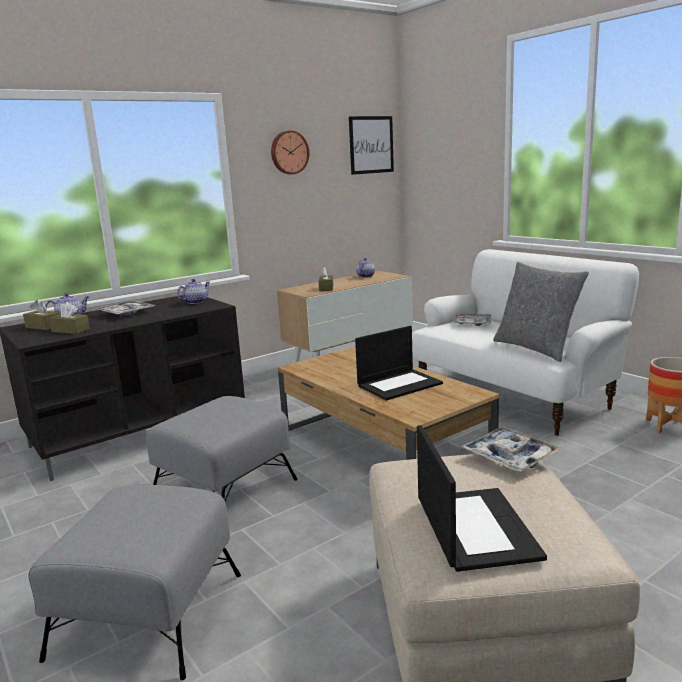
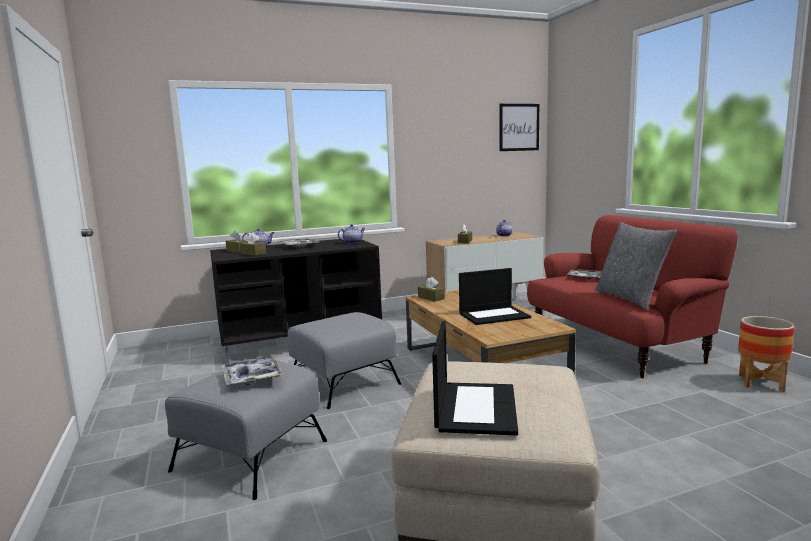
camera: 15 degrees right, 5 degrees down
(289, 152) = (445, 131): wall clock -> none
(310, 366) = (431, 298): none -> brown tissue box
(510, 457) = (541, 367): tray -> tray (252, 377)
(512, 396) = (616, 344): white sofa -> red sofa

